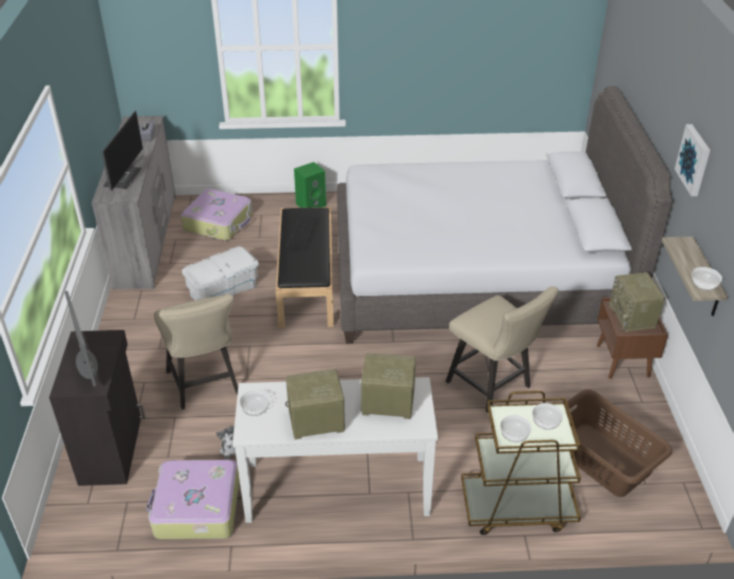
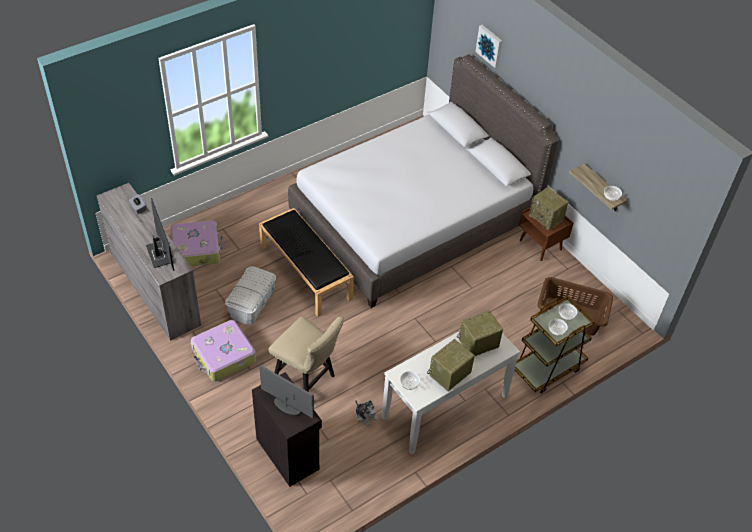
camera: 35 degrees left, 10 degrees up
(196, 508) = (375, 461): suitcase -> suitcase (223, 356)
(311, 204) = (252, 204): green speaker -> none
(493, 387) = (481, 297): beige chair -> none
(694, 160) = (574, 116): picture -> picture (490, 45)

